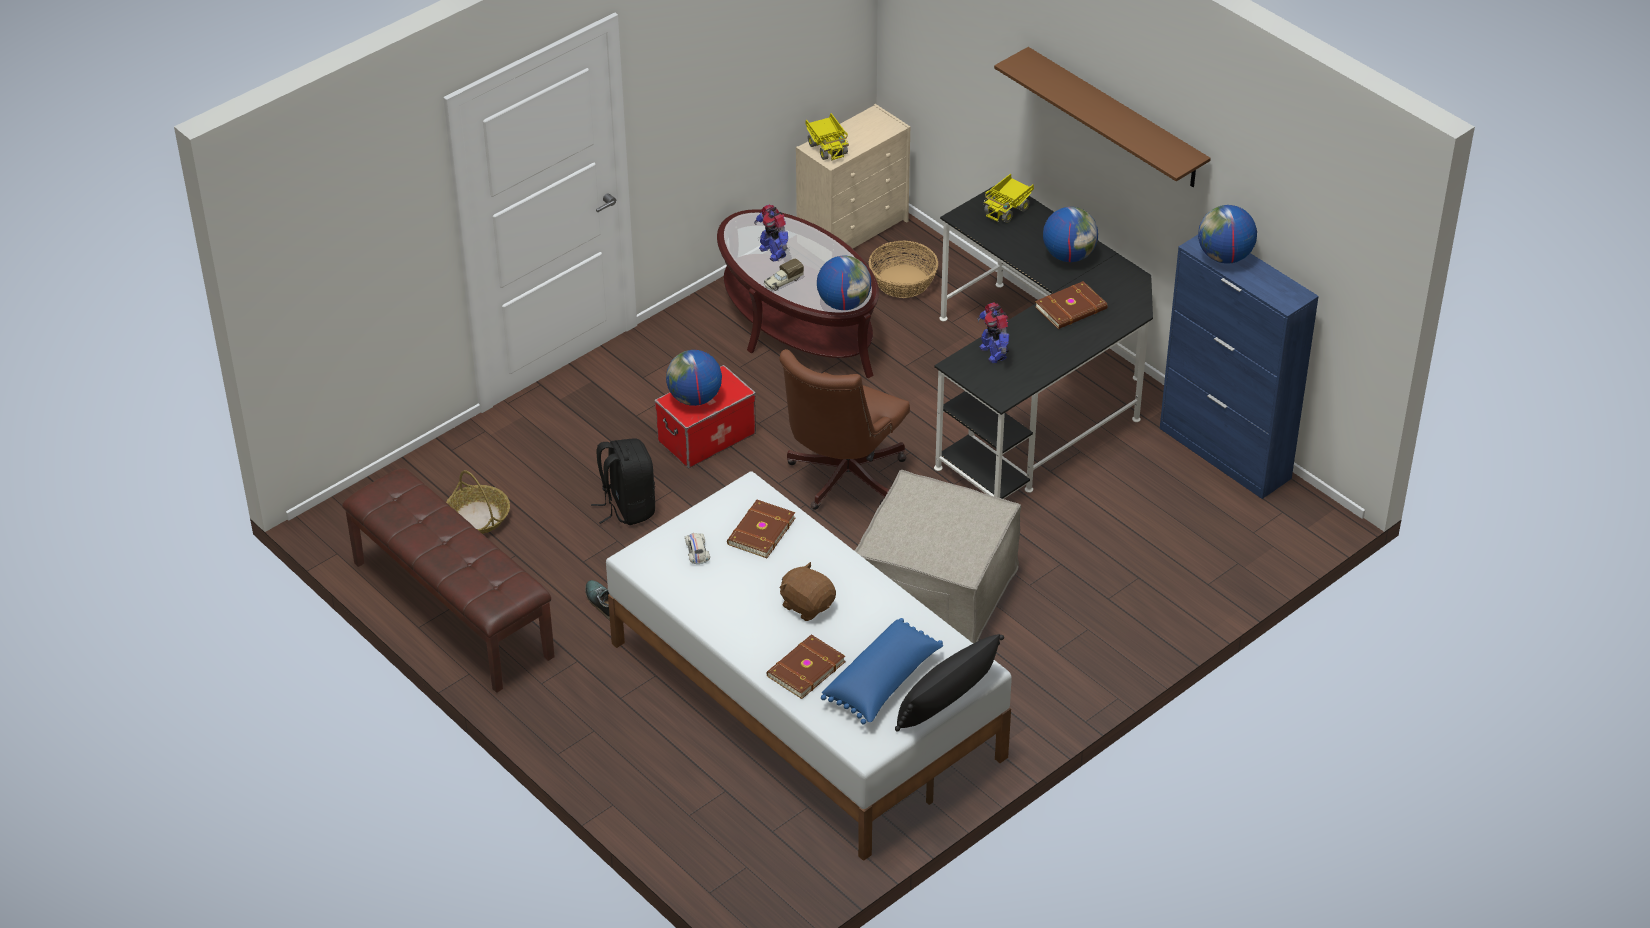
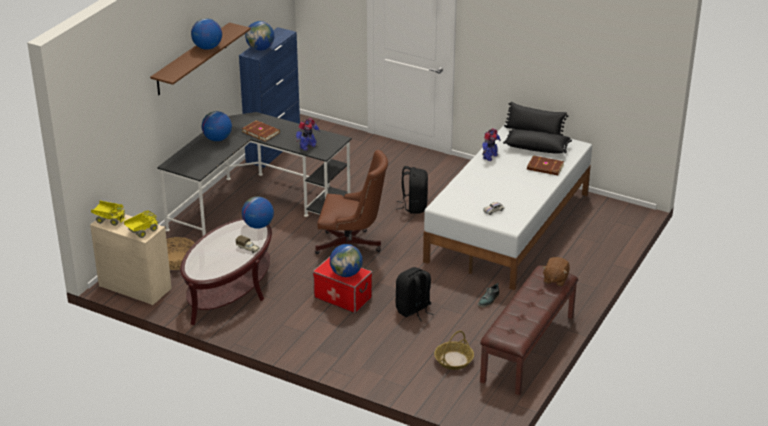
camera: 110 degrees left, 10 degrees down
(760, 531) = (467, 196): brown book -> none
(773, 251) = (221, 258): toy robot -> toy robot (489, 156)
(807, 605) = (505, 174): brown plush toy -> brown plush toy (555, 279)
(883, 682) = (537, 148): blue pillow -> black pillow
(936, 590) = (414, 206): beige ottoman -> black backpack
(1007, 209) = (184, 161): toy truck -> toy truck (109, 219)
(1110, 117) = (207, 47): none -> globe

